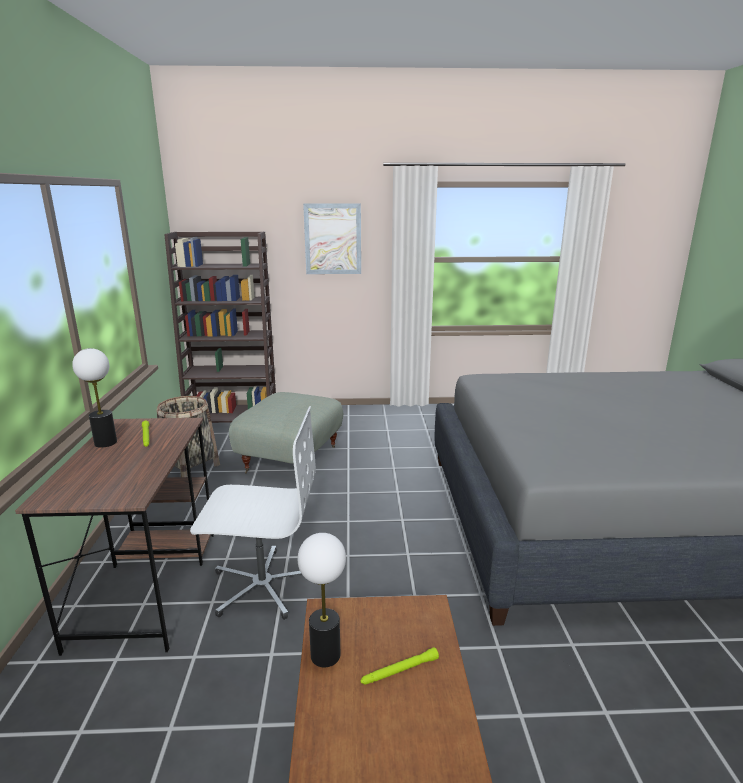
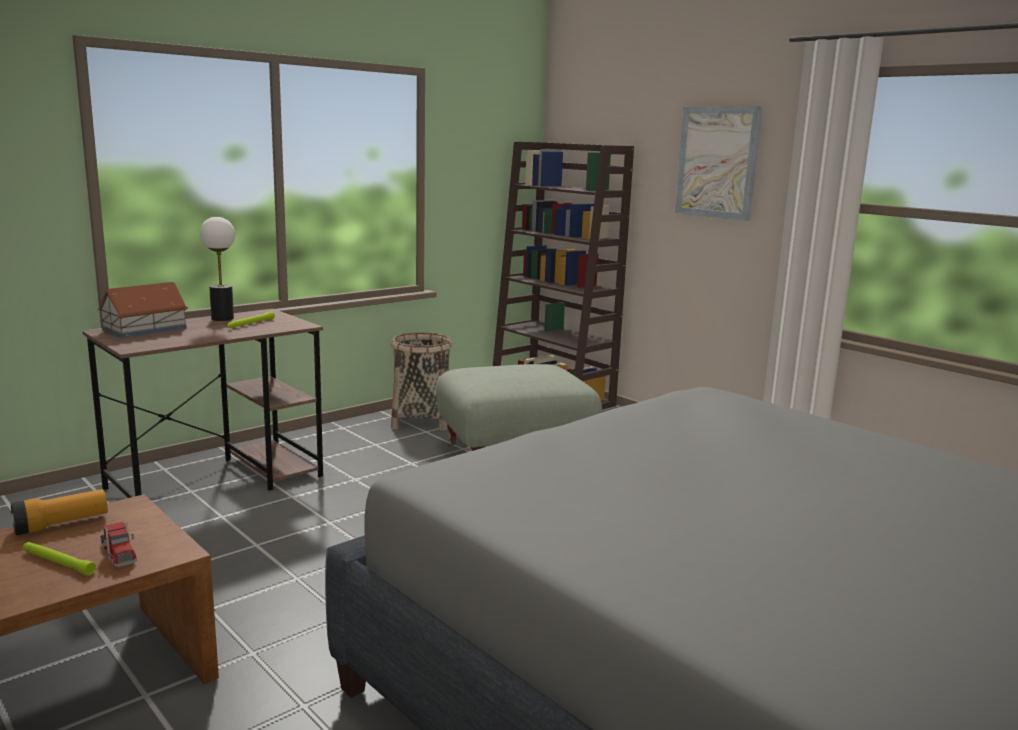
camera: 50 degrees right, 5 degrees down
(75, 481) = (144, 329): none -> toy house
(262, 585) = (269, 528): white office chair -> none
(326, 655) = (61, 524): table lamp -> flashlight
(409, 635) = (118, 553): none -> toy truck

